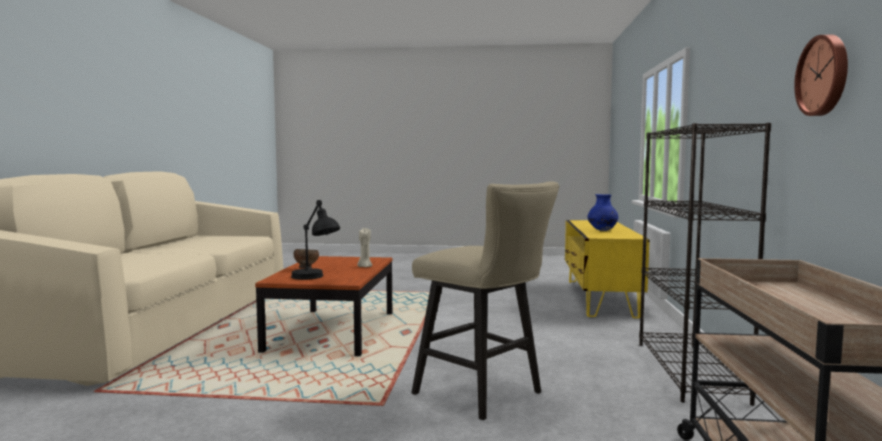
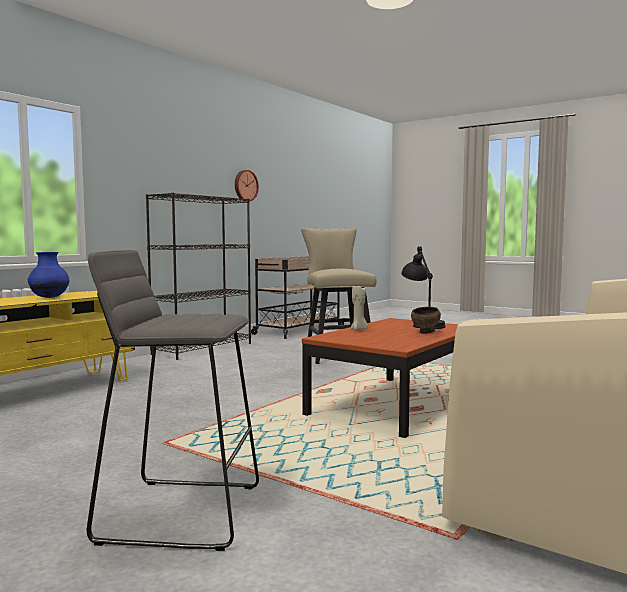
camera: 150 degrees left, 0 degrees up
(381, 281) = (181, 512): none -> grey stool

